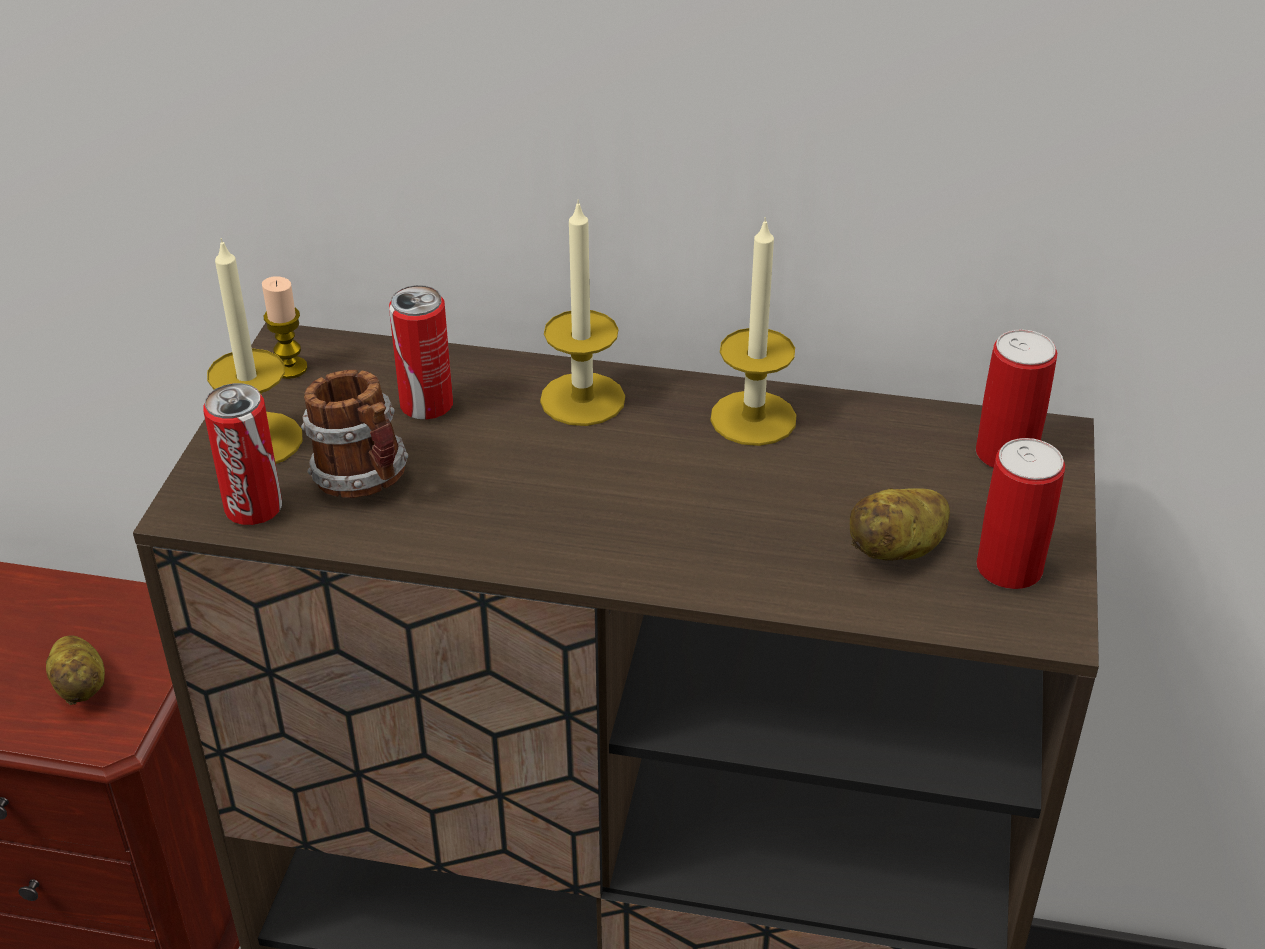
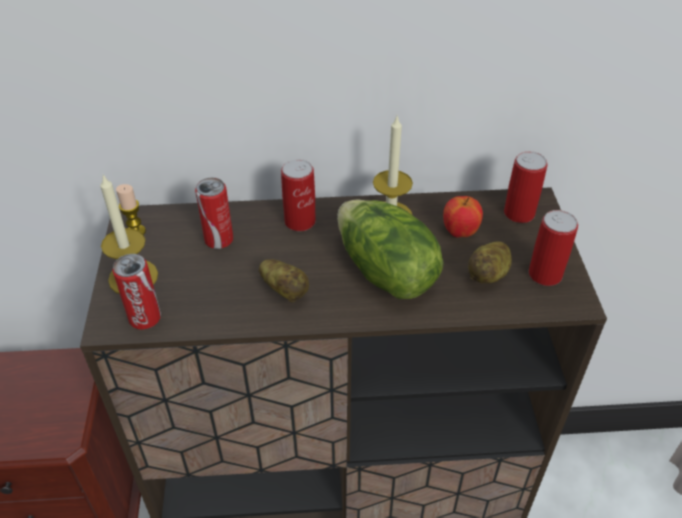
camera: 15 degrees left, 5 degrees up
(82, 685) = (40, 414): potato -> potato (285, 290)
(365, 480) = (201, 289): mug -> none
(582, 399) = (300, 221): candle -> can
(702, 511) = (384, 273): none -> lettuce
(874, 467) = (460, 232): none -> apple

